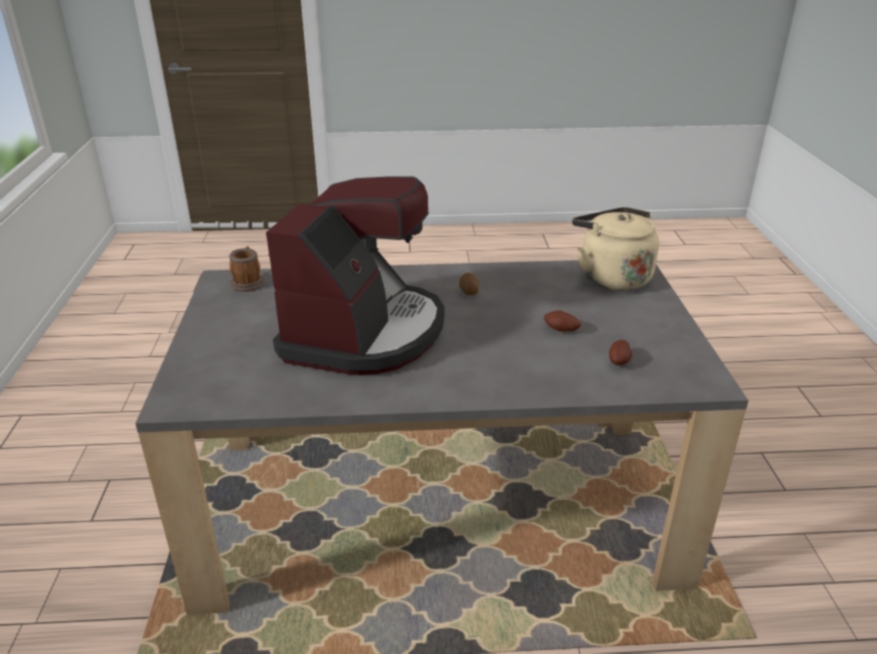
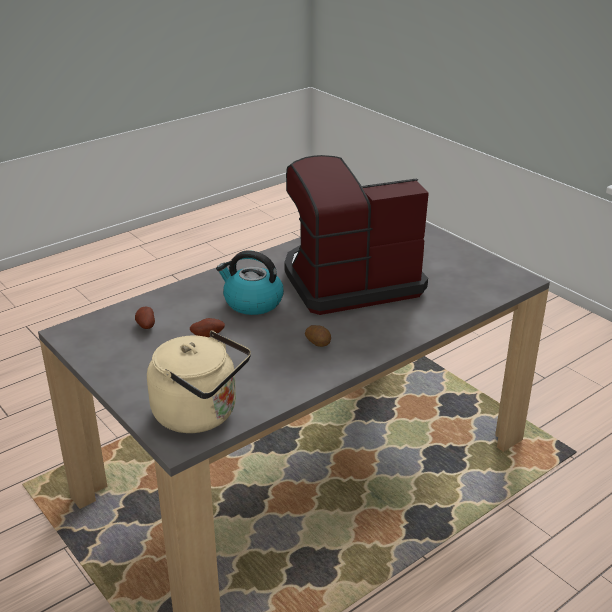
camera: 145 degrees right, 0 degrees up
(248, 282) = (497, 284): mug -> none
(365, 333) = (349, 281): coffee machine -> coffee machine turned 90 degrees clockwise
(487, 347) = (252, 302): none -> kettle

